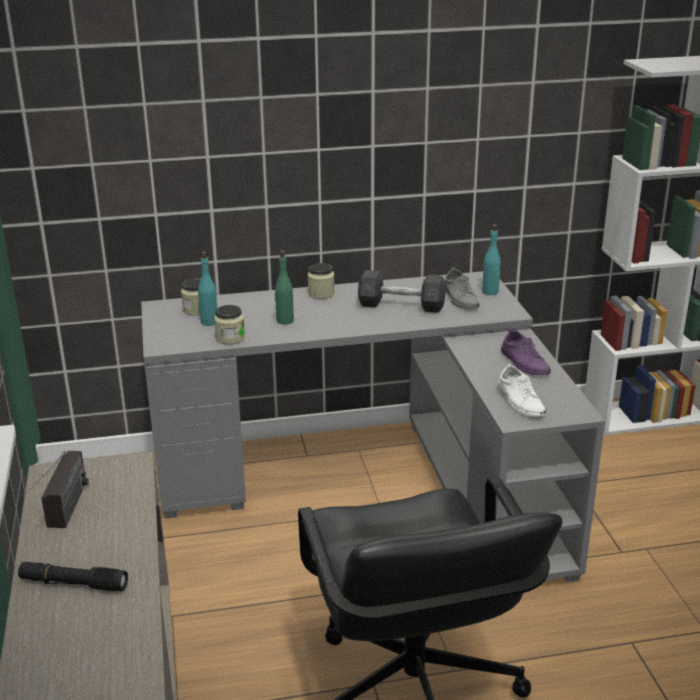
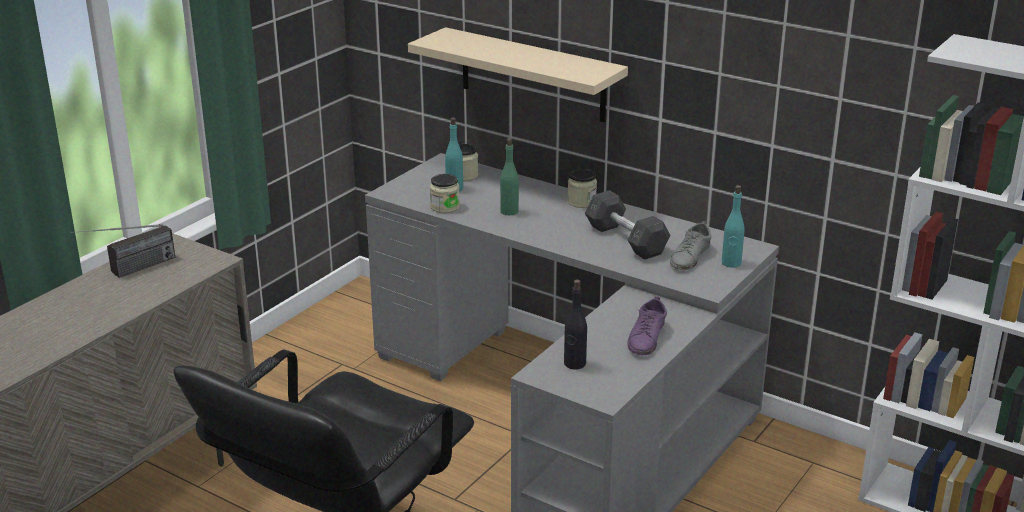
camera: 45 degrees right, 0 degrees up
(73, 584) = (67, 310): black flashlight -> none
(239, 194) = (532, 75): none -> beige shelf
(520, 402) = (574, 364): white shoe -> black bottle

